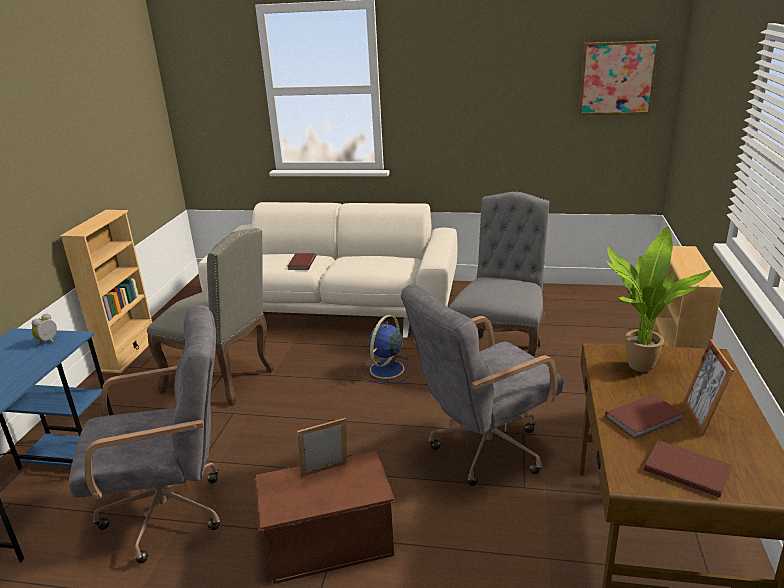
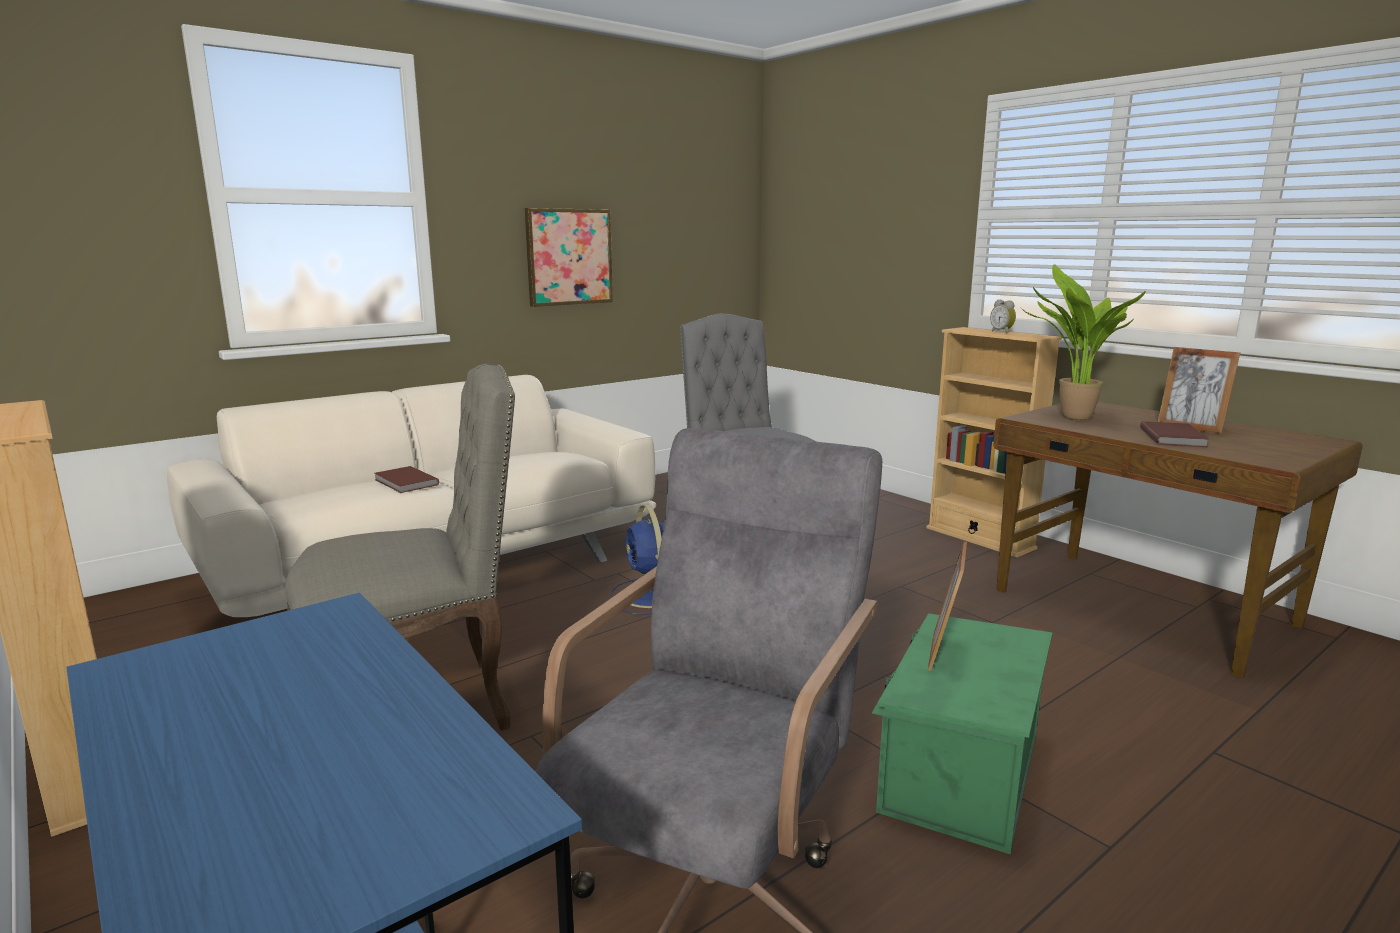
camera: 50 degrees left, 10 degrees down
(49, 341) = (282, 638): alarm clock -> alarm clock (1002, 332)
(327, 540) = (957, 772): brown storage box -> green storage box
(482, 452) = (905, 616): grey office chair -> none
(617, 78) = (709, 201): picture -> picture (569, 257)
(686, 469) = (1274, 449): brown book -> none

